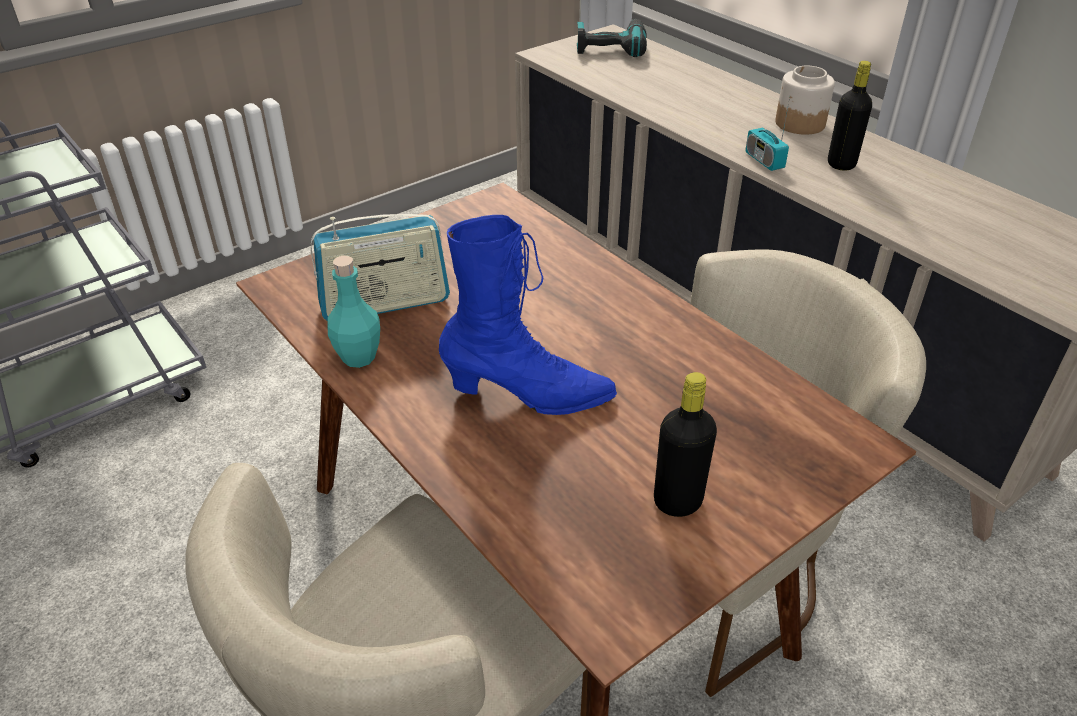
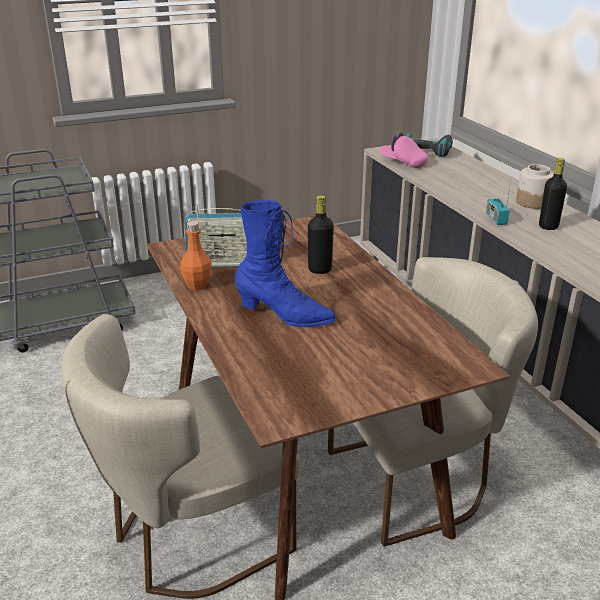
camera: 15 degrees right, 10 degrees down
(358, 357) = (197, 285): turquoise bottle -> orange bottle
(585, 73) = (403, 163): none -> pink cap
(677, 501) = (345, 375): black bottle -> black bottle (320, 269)

